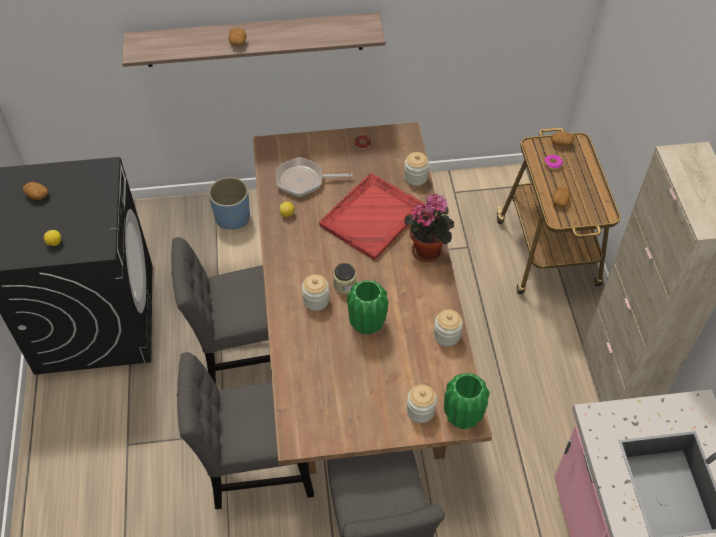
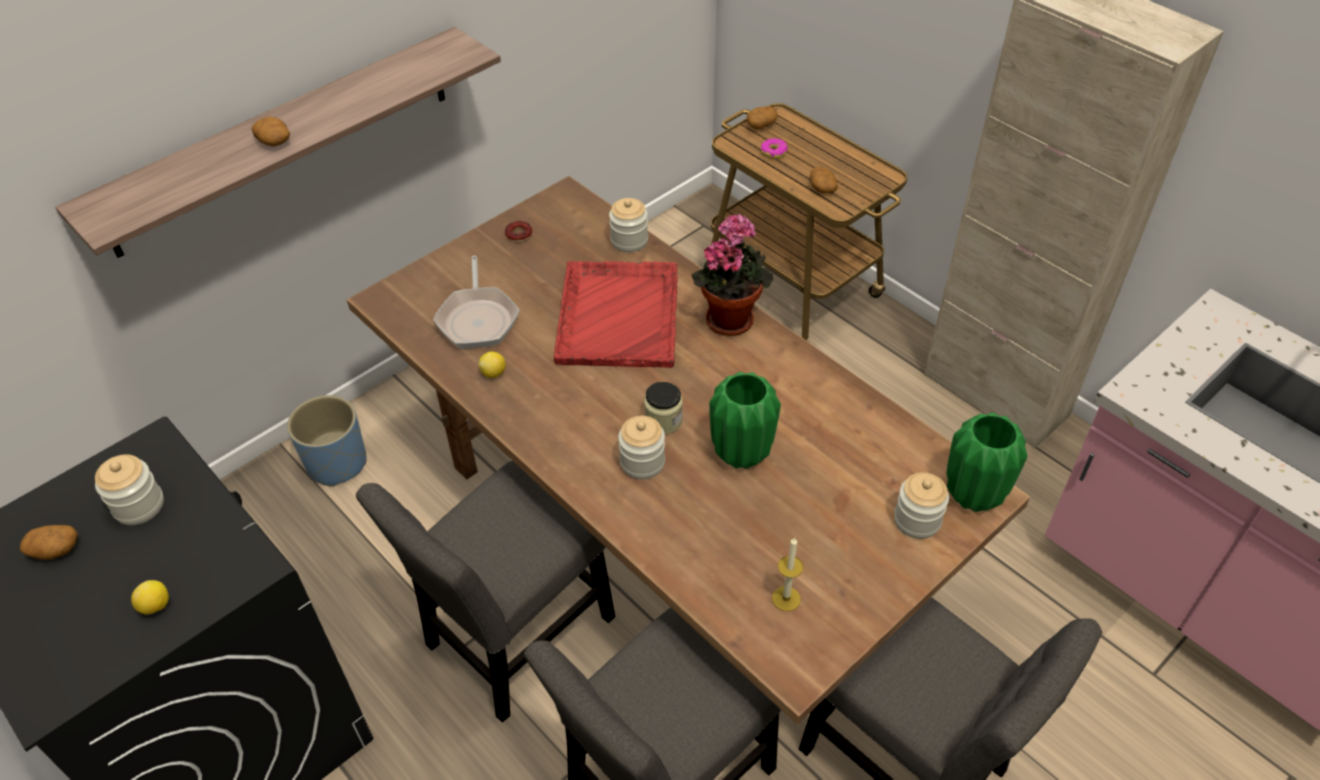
camera: 35 degrees left, 5 degrees down
(304, 180) = (478, 318): frying pan -> frying pan turned 60 degrees counterclockwise
(322, 406) = (786, 598): none -> candle
(446, 335) = (855, 407): jar -> jar (139, 505)

